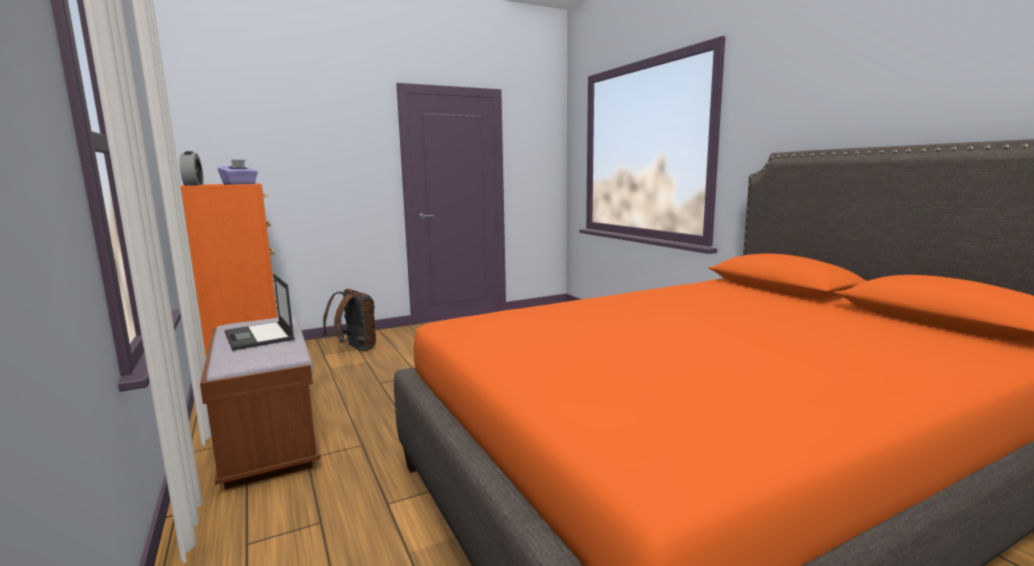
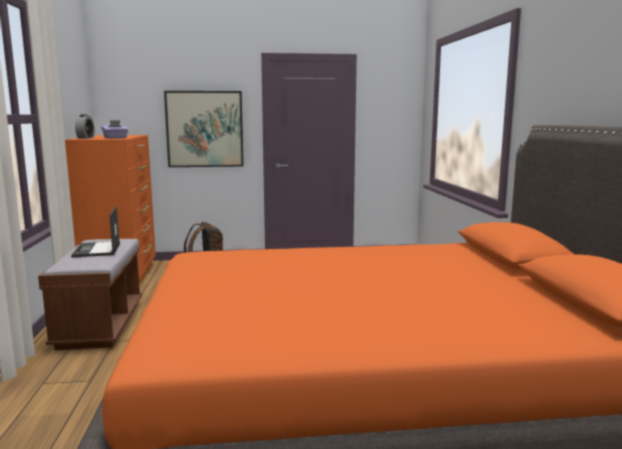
camera: 20 degrees right, 0 degrees up
(332, 175) = (205, 129): none -> picture

